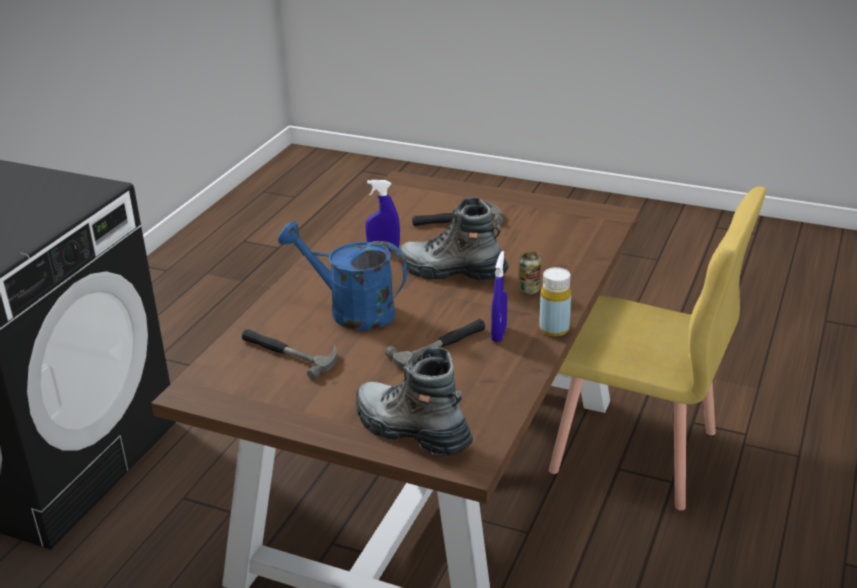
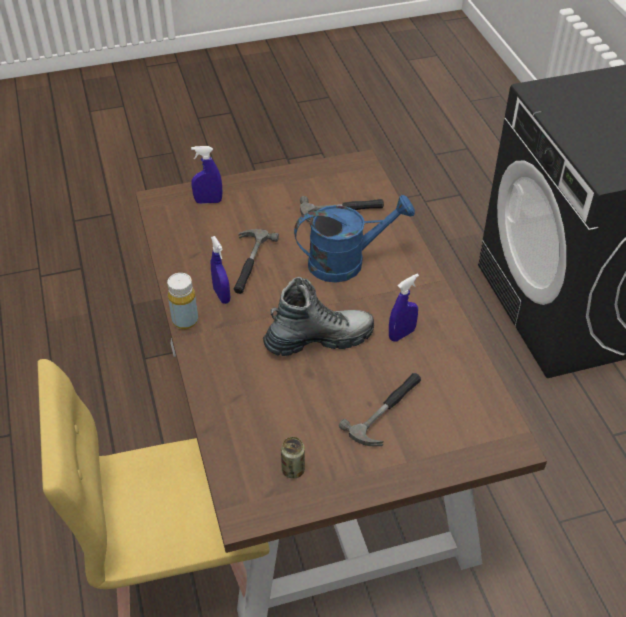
camera: 140 degrees right, 15 degrees up
(411, 430) = (208, 201): boot -> blue spray bottle
(529, 290) = (238, 352): can -> can (293, 470)

